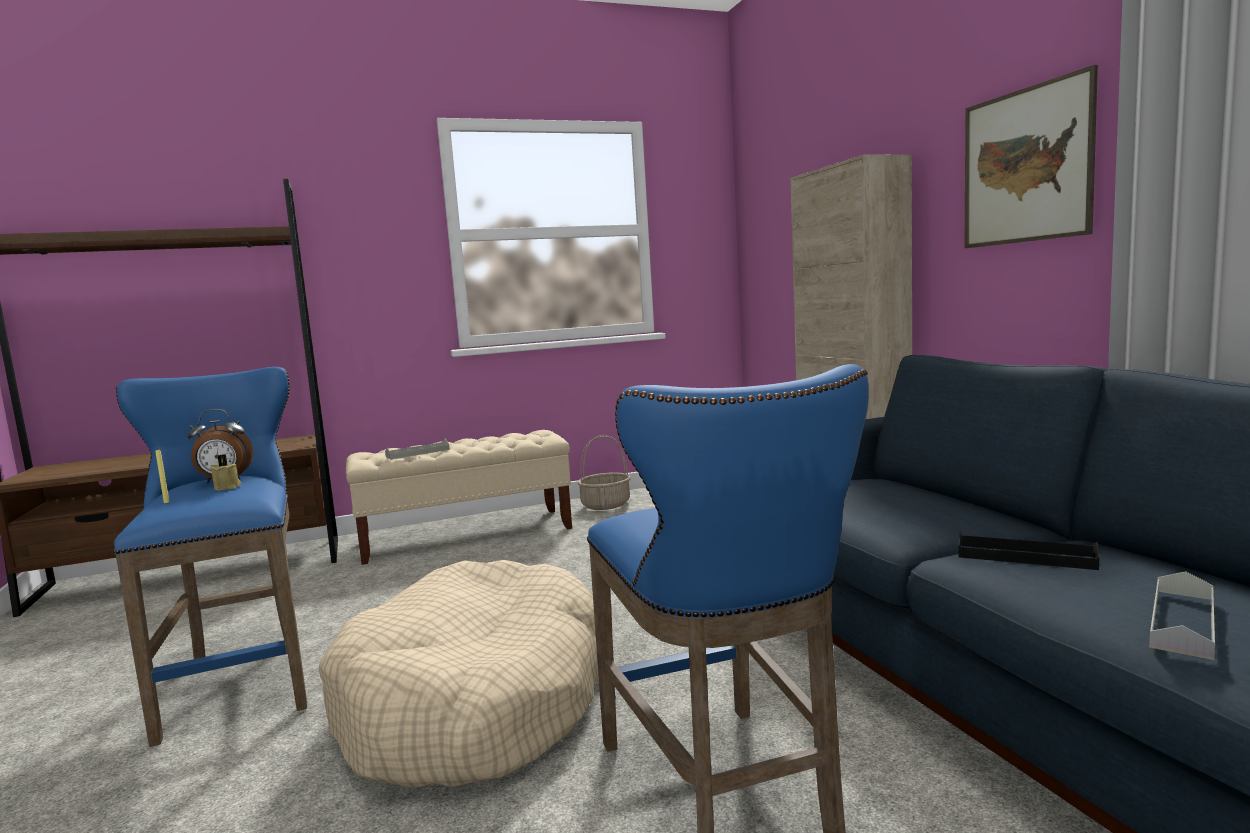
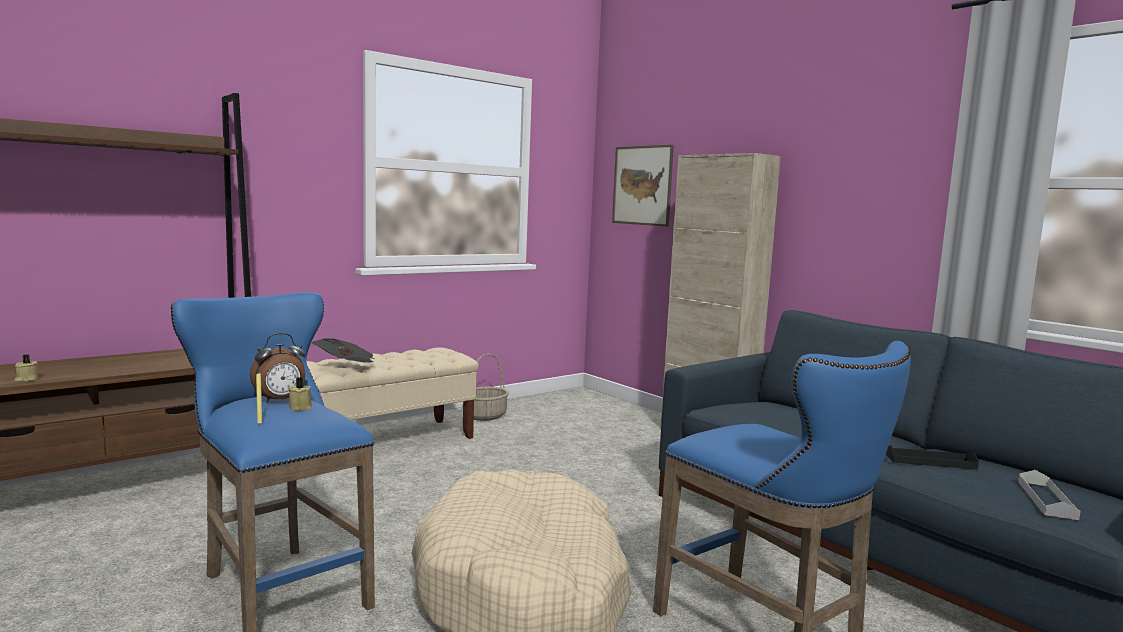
camera: 20 degrees left, 0 degrees up
(103, 469) = (26, 379): none -> beige candle
(418, 453) = (346, 368): grey tray -> newspaper
(1025, 166) = (873, 183): picture -> picture (642, 185)

